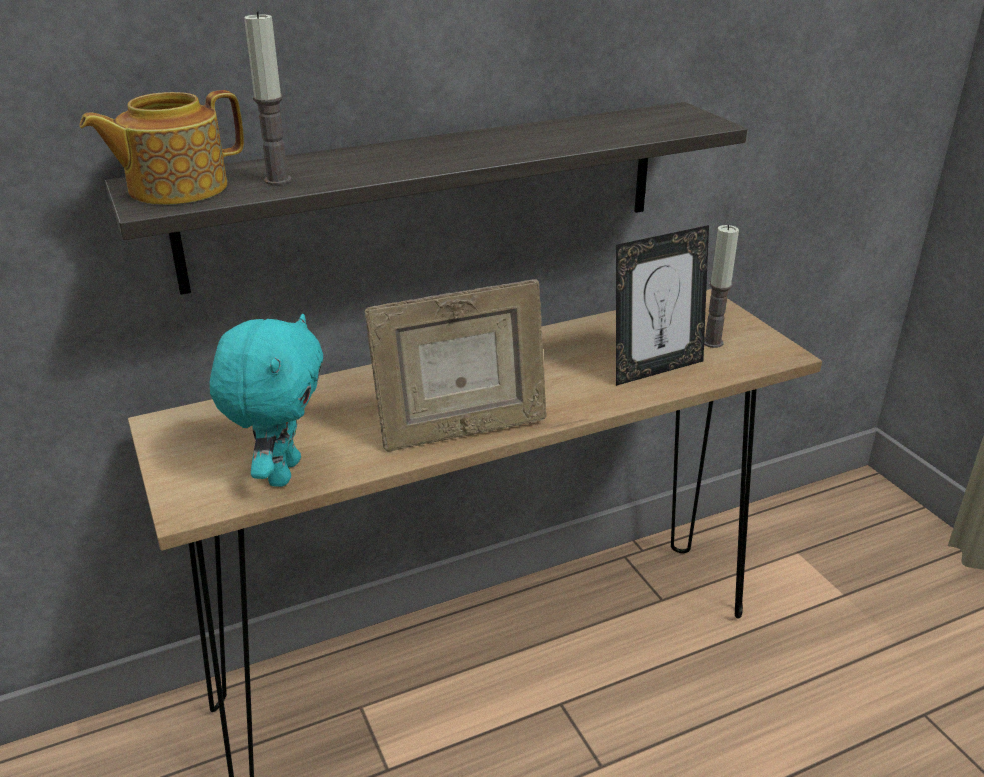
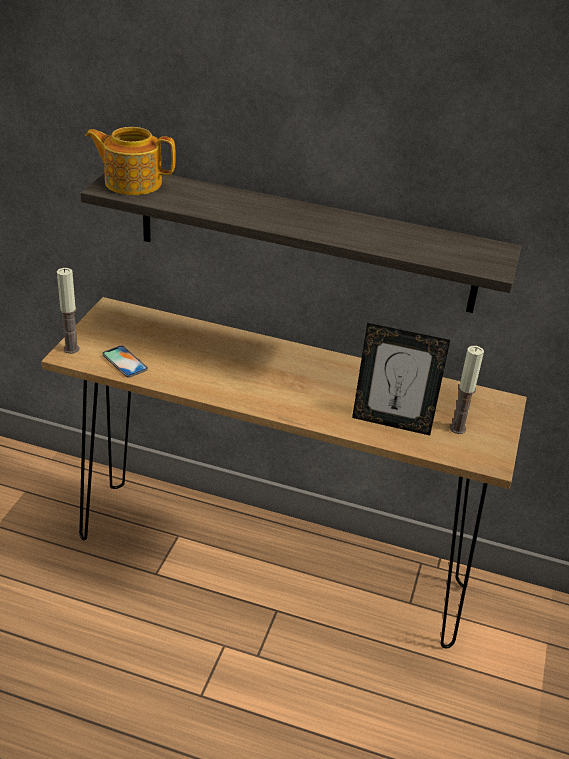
camera: 40 degrees right, 5 degrees up
(278, 180) = (181, 198): candle -> candle (71, 349)
(281, 472) = (124, 362): turquoise plush toy -> phone
(461, 432) = (230, 392): picture frame -> none

